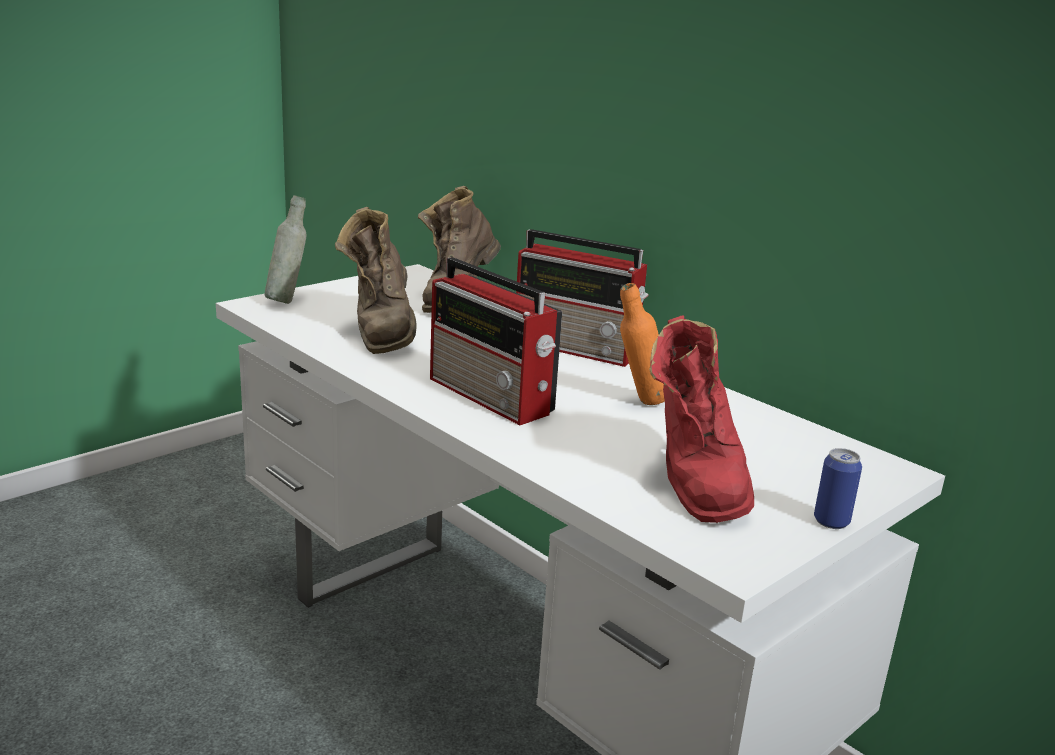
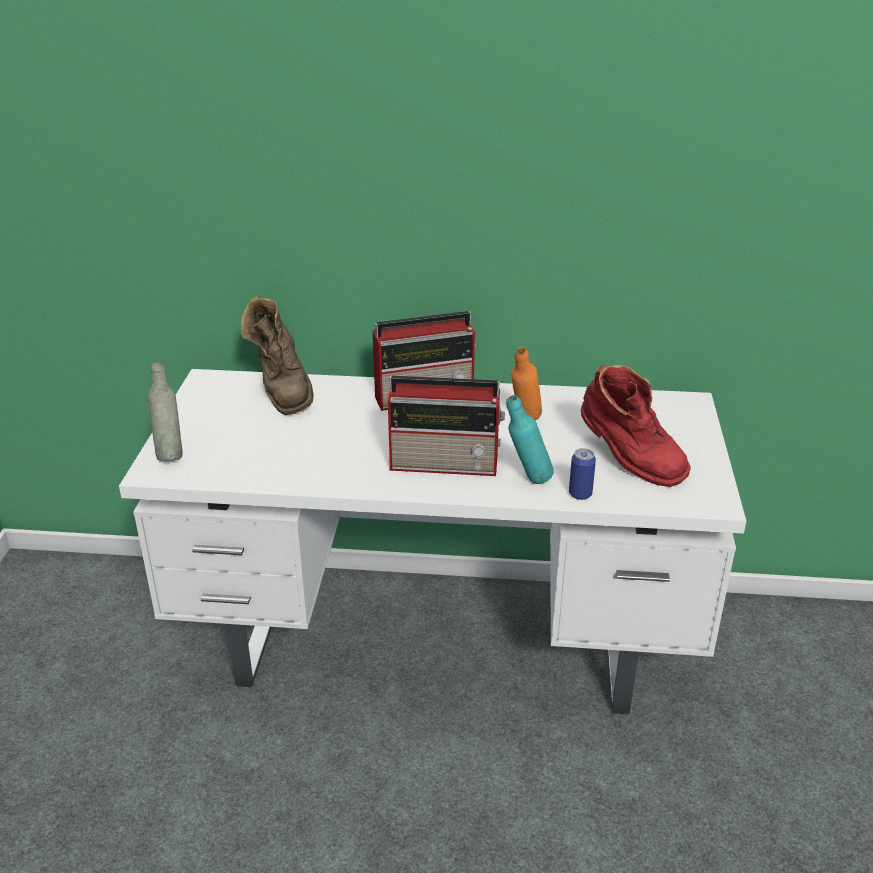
camera: 40 degrees left, 10 degrees up
(381, 332) = (290, 448): brown boot -> none
(543, 443) = (527, 481): none -> turquoise bottle
(831, 521) = (712, 452): can -> can (580, 494)

